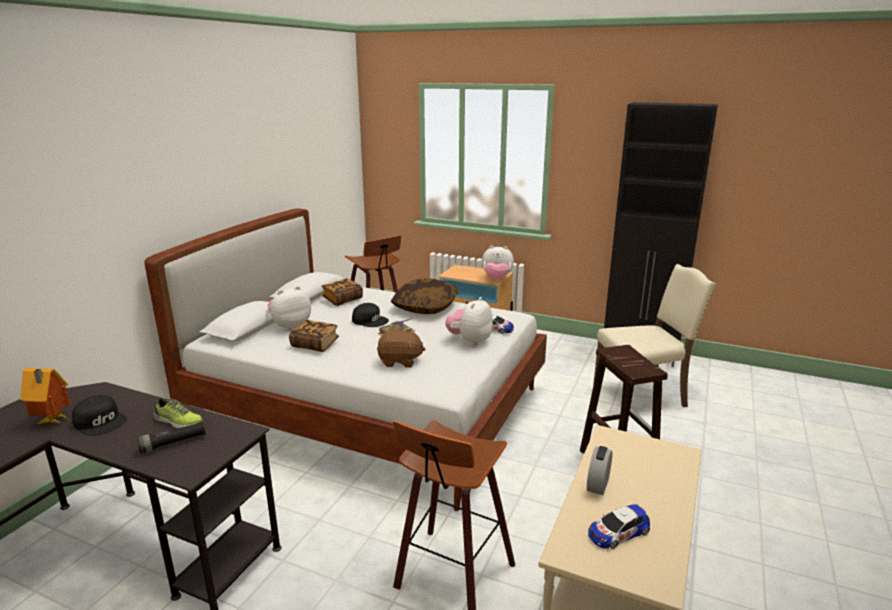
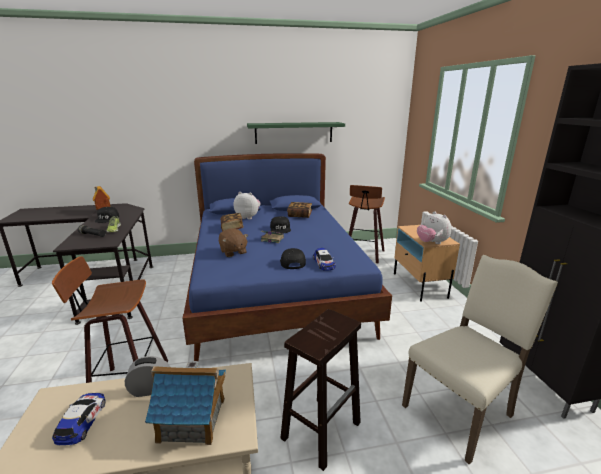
camera: 55 degrees right, 0 degrees up
(262, 184) = (294, 132): none -> green shelf
(370, 408) = (276, 289): white bed -> blue bed
(425, 307) = (325, 235): pillow -> none
(470, 341) = (292, 262): plush toy -> black cap
(618, 532) = (82, 421): toy car -> toy car turned 60 degrees clockwise
(642, 397) = (461, 411): beige chair -> beige chair turned 75 degrees counterclockwise
(654, 470) = (192, 419): none -> toy house

